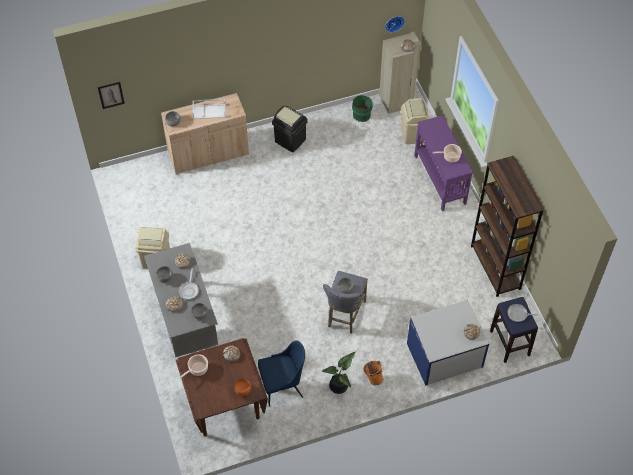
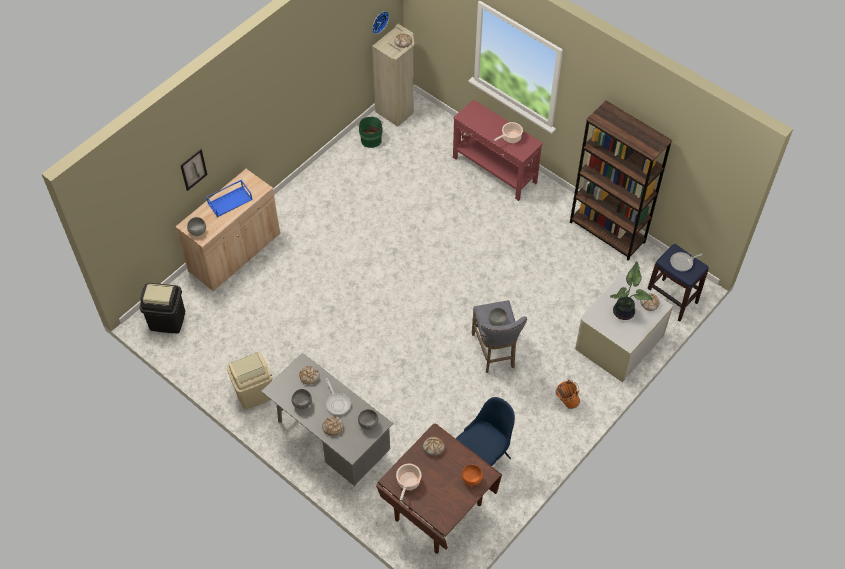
camera: 30 degrees left, 0 degrees up
(111, 95) = (120, 228): picture -> picture (193, 169)
(210, 111) = (230, 201): white tray -> blue tray
(290, 140) = (314, 199): black trash can -> black trash can (167, 321)
(339, 386) = (539, 427): potted plant -> potted plant (625, 311)
(413, 134) = (437, 136): beige trash can -> none
(439, 180) = (494, 170): purple console table -> red console table
(444, 355) = (618, 343): blue nightstand -> beige nightstand

